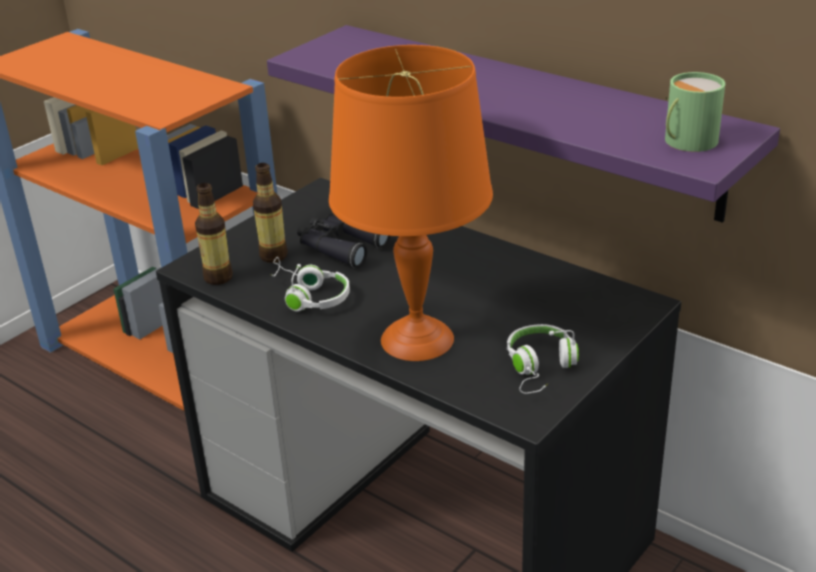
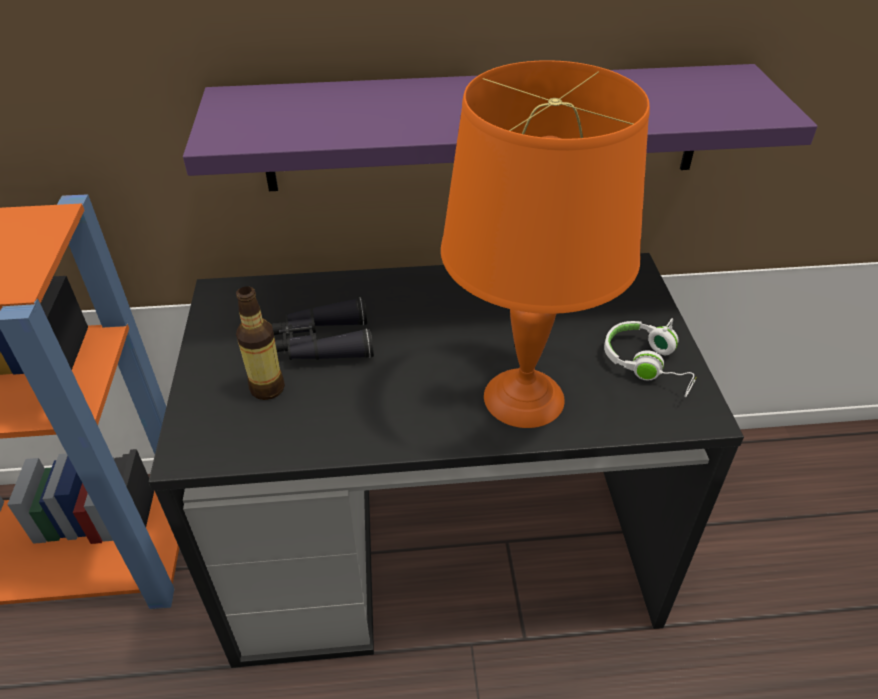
camera: 45 degrees left, 10 degrees up
(218, 278) = (240, 447): bottle -> none
(308, 296) = (366, 412): white headphones -> none
(686, 141) = (728, 98): green mug -> none

